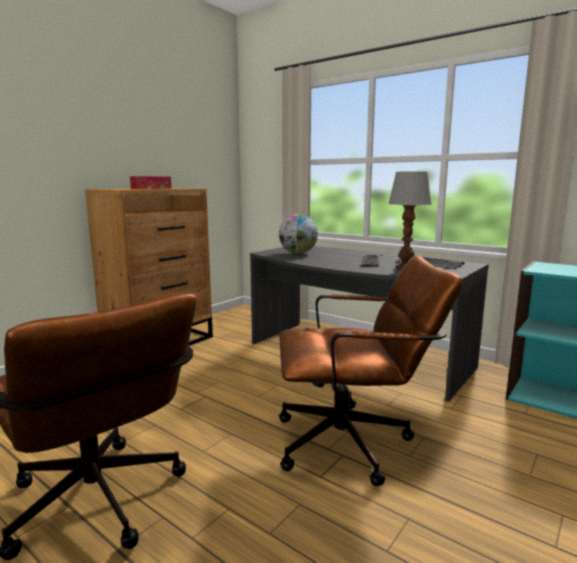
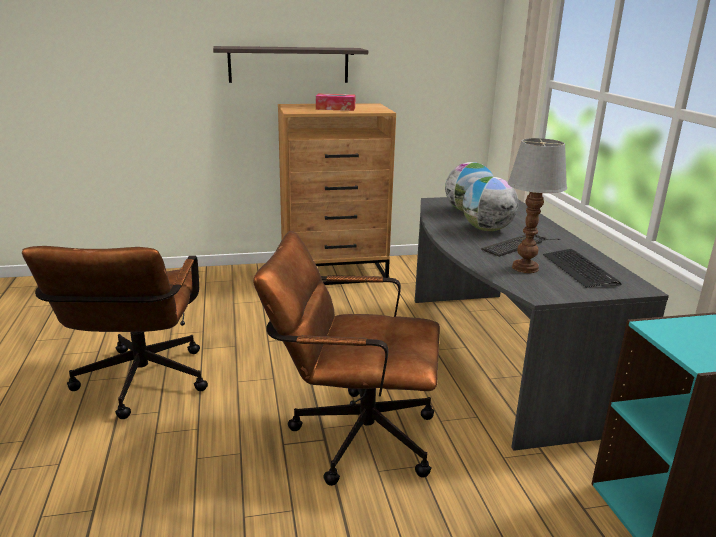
camera: 40 degrees right, 10 degrees up
(89, 152) = (289, 65): none -> shelf
(334, 258) = (487, 229): none -> globe
(354, 442) = (351, 435): brown office chair -> brown office chair turned 150 degrees clockwise

